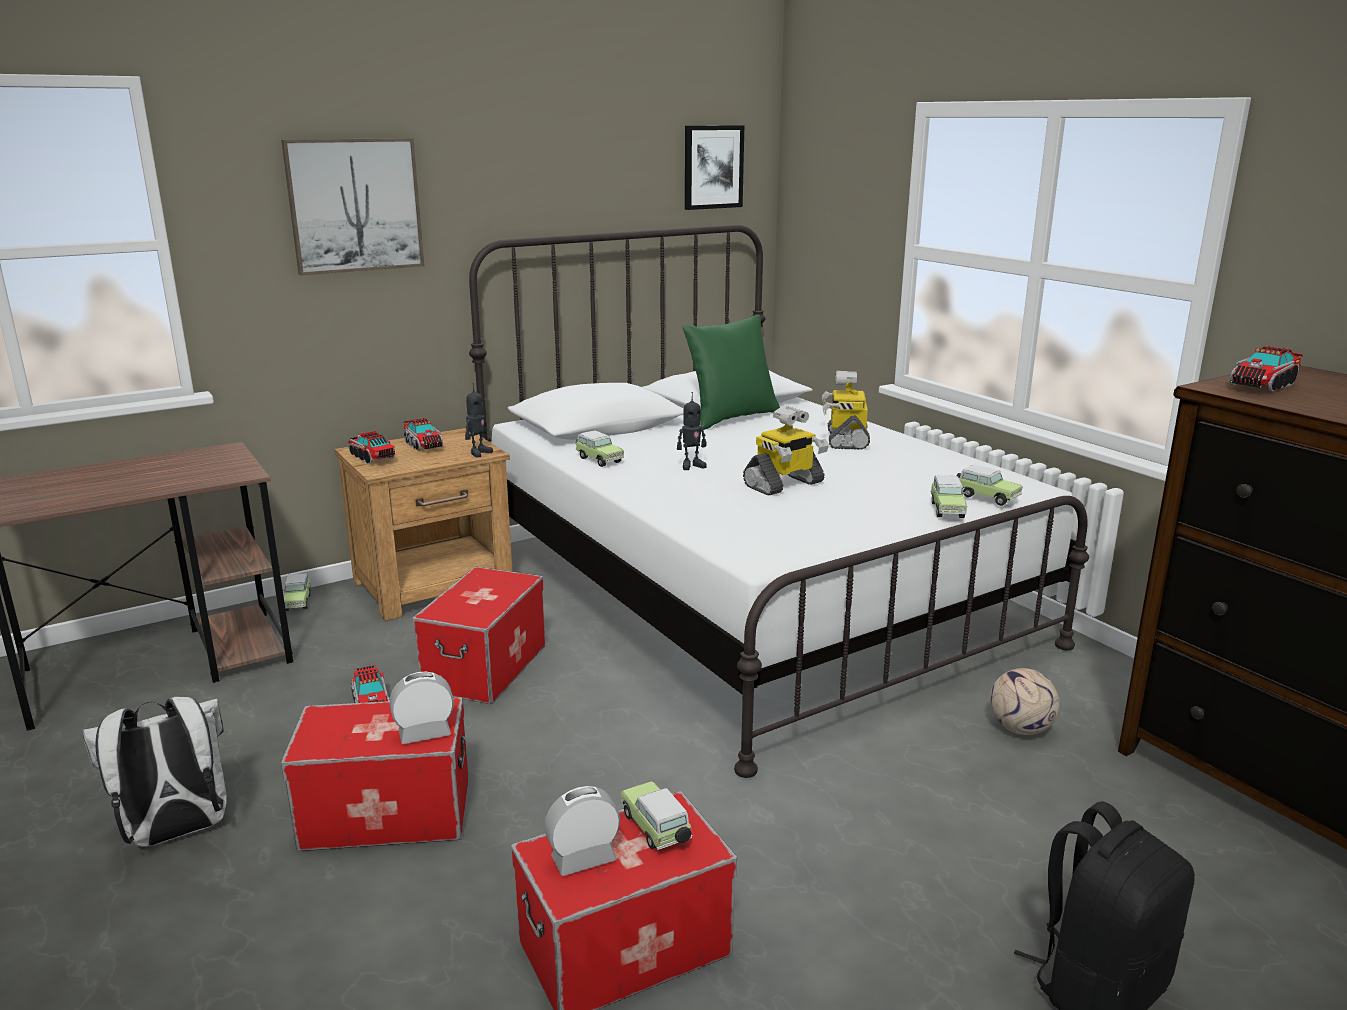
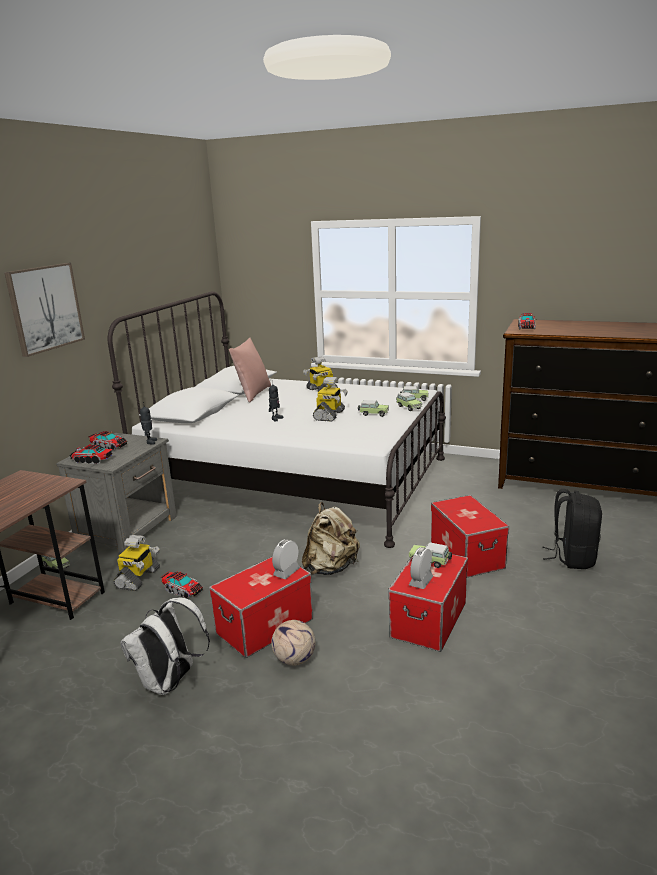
camera: 35 degrees left, 0 degrees up
(350, 661) = (138, 578): none -> toy robot
(435, 585) = (129, 529): brown nightstand -> grey nightstand
(486, 668) = (218, 553): storage box -> storage box (467, 555)
(598, 459) = (226, 427): toy car -> toy car (373, 414)
(602, 767) = (331, 568): none -> beige backpack
(713, 167) = (194, 261): picture -> none
(731, 418) = (253, 394): green pillow -> pink pillow
(1020, 728) = (460, 492): football -> football (294, 659)

